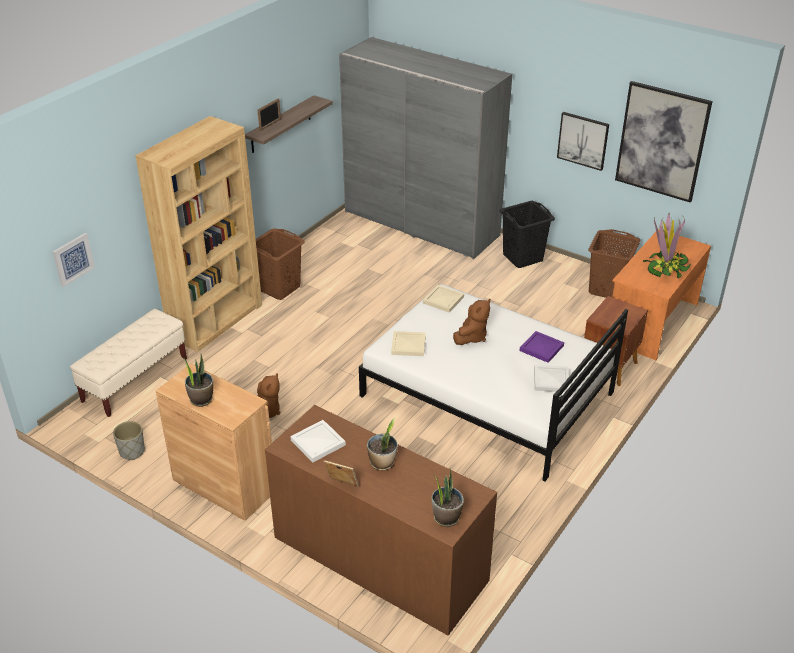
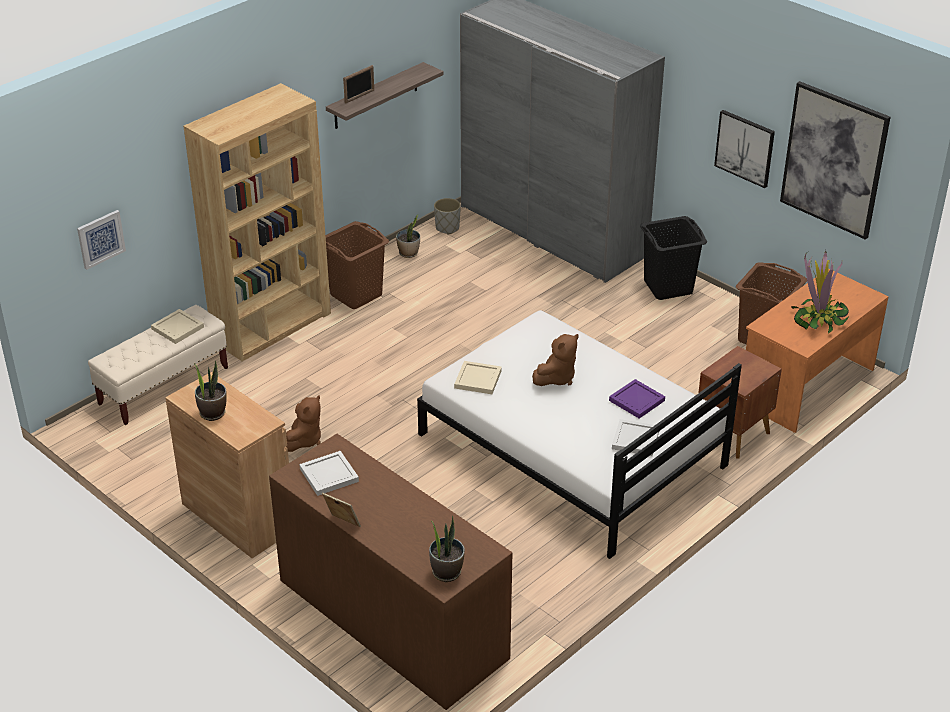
camera: 10 degrees right, 0 degrees up
(132, 451) = (143, 467): grey planter -> grey planter (447, 228)
(382, 463) = (394, 505): potted plant -> potted plant (408, 253)
(442, 300) = (535, 330): beige tray -> beige tray (176, 328)

